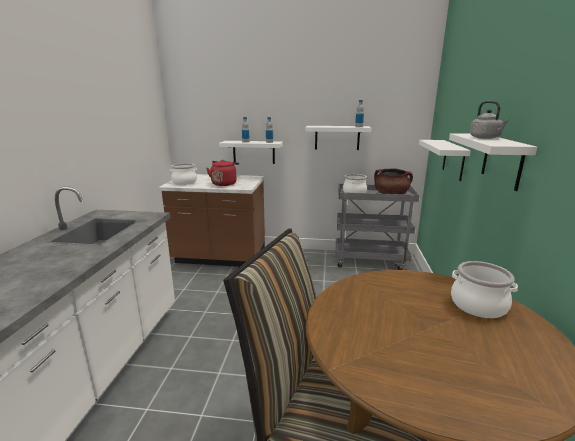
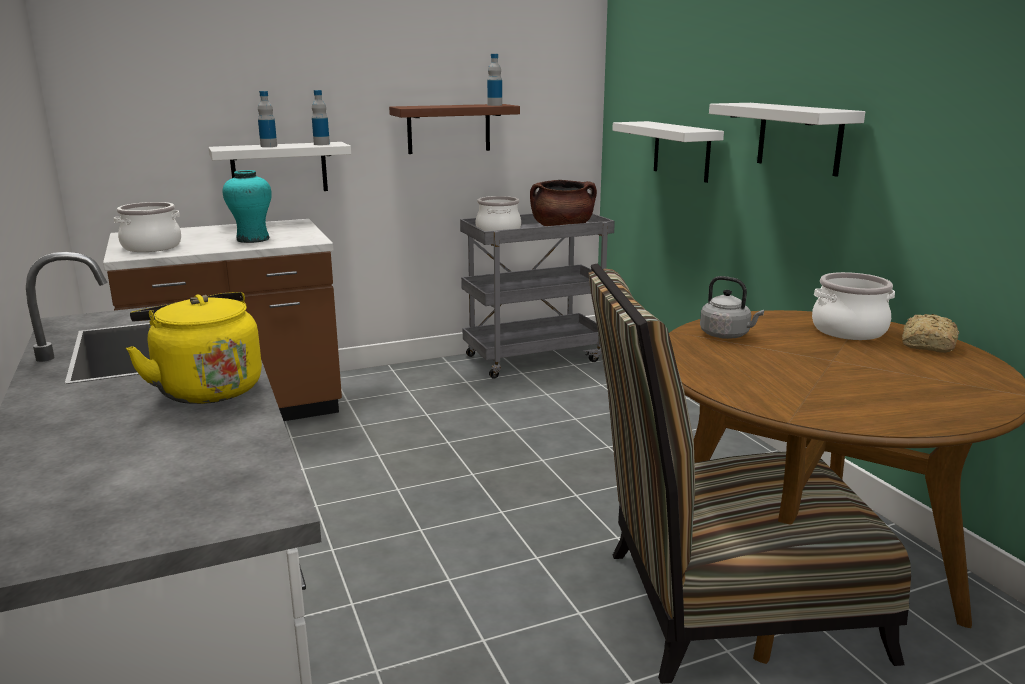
camera: 30 degrees left, 0 degrees up
(75, 258) = (205, 389): none -> yellow kettle
(224, 183) = (252, 239): red kettle -> turquoise vase
(337, 137) = (449, 128): white shelf -> brown shelf
(486, 138) = (779, 106): grey kettle -> grey kettle (727, 335)
(530, 337) = (927, 345): none -> bread

